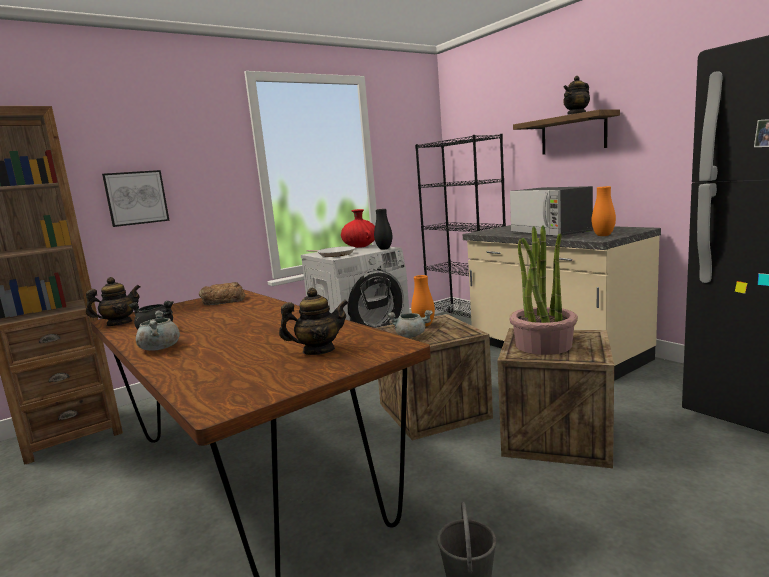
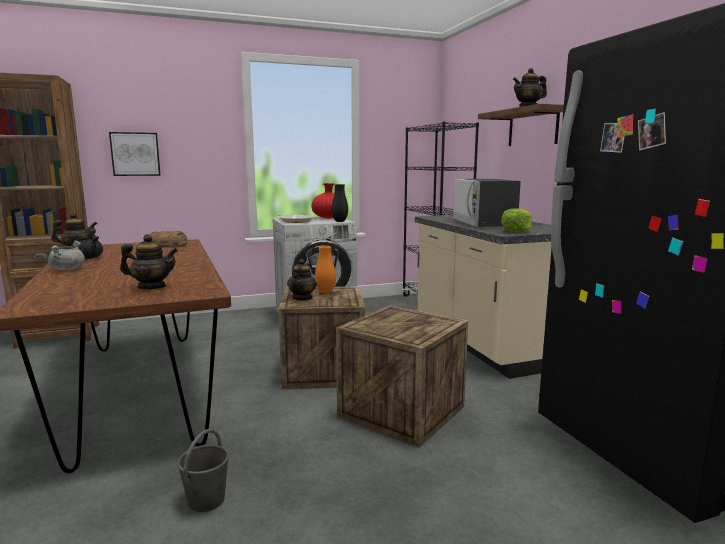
camera: 15 degrees right, 0 degrees up
(411, 335) = (302, 298): grey cooking pot -> teapot
(543, 345) = (391, 323): potted plant -> none
(603, 235) = (517, 231): orange vase -> lettuce

